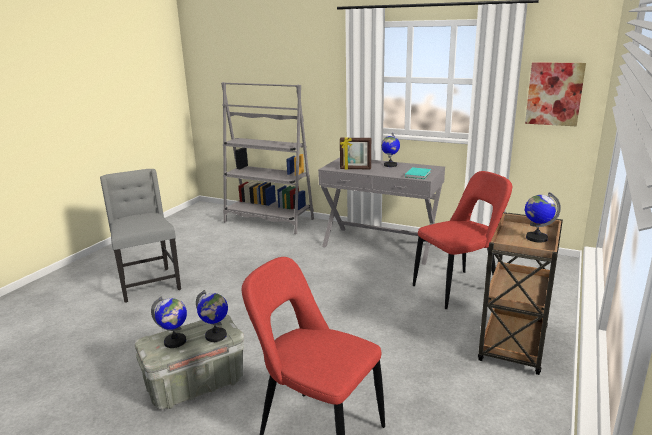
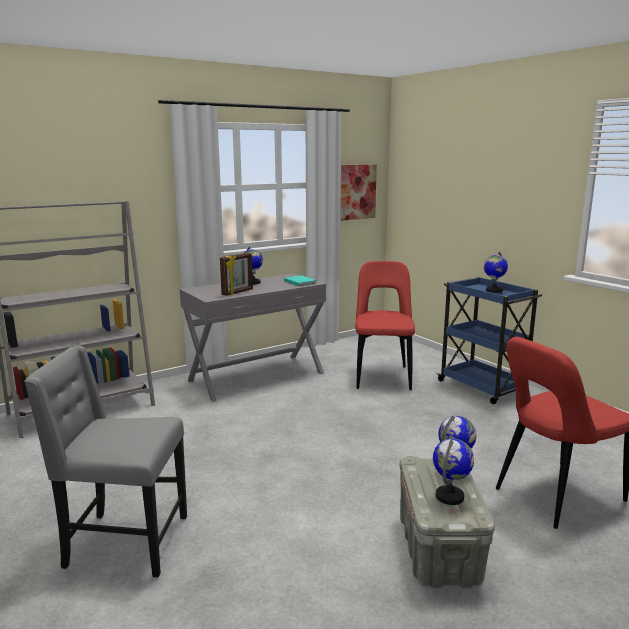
camera: 60 degrees left, 5 degrees down
(513, 346) = (482, 388): brown cart -> blue cart

